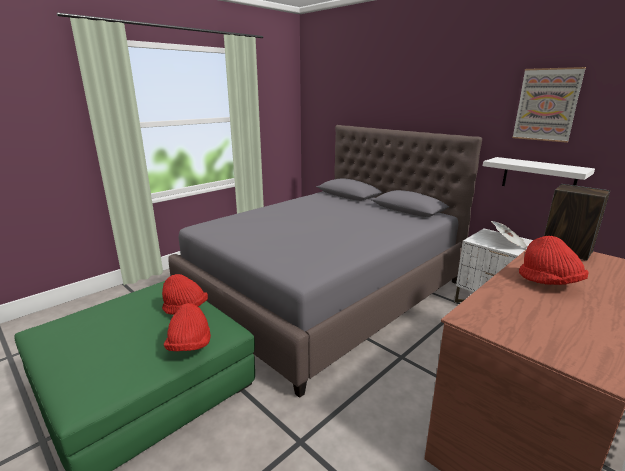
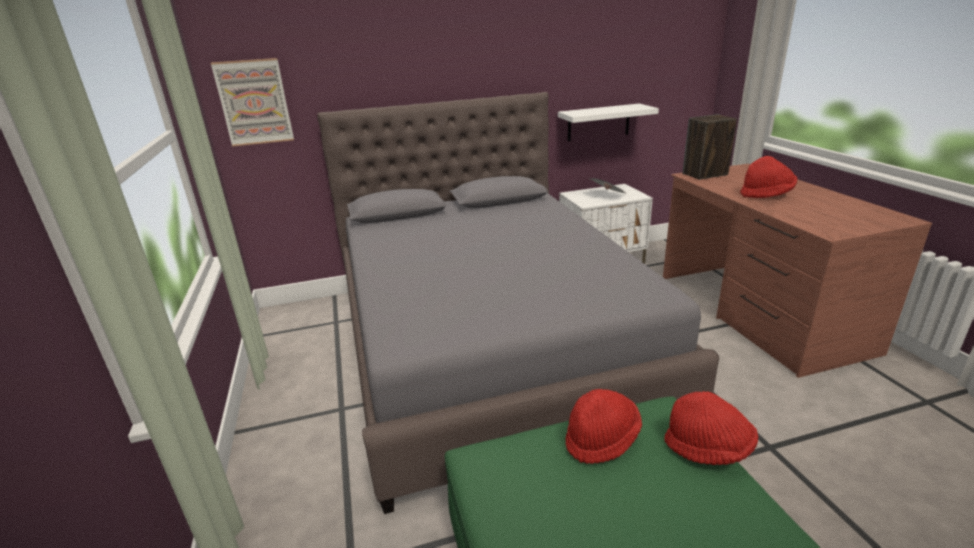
camera: 60 degrees left, 5 degrees up
(546, 105) = (595, 48): picture -> picture (254, 102)

